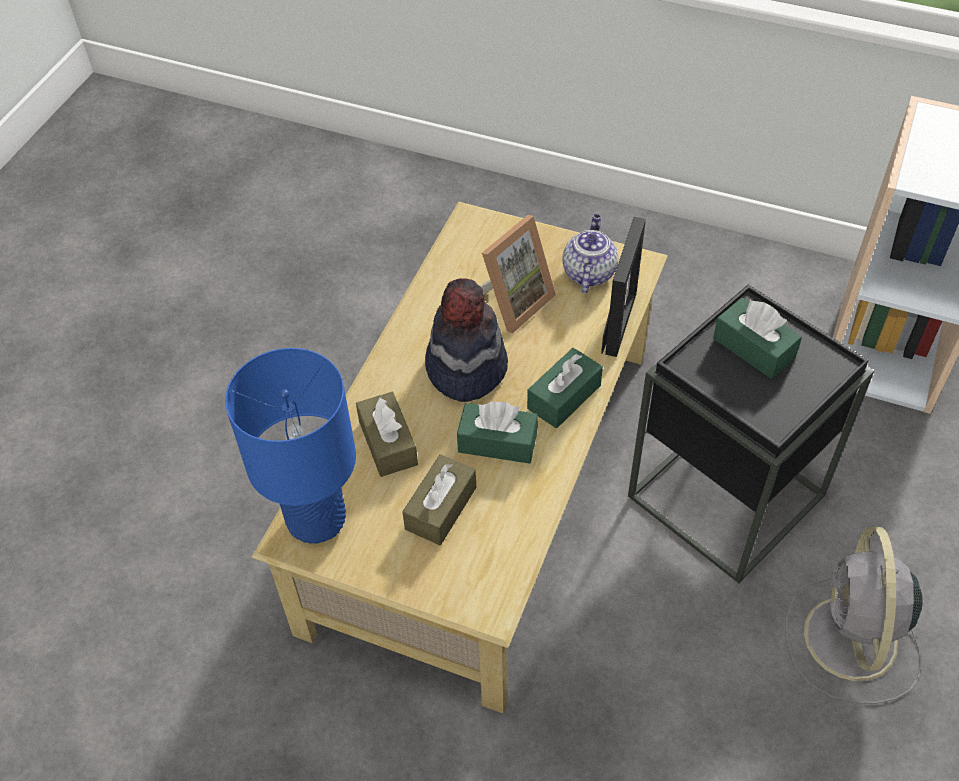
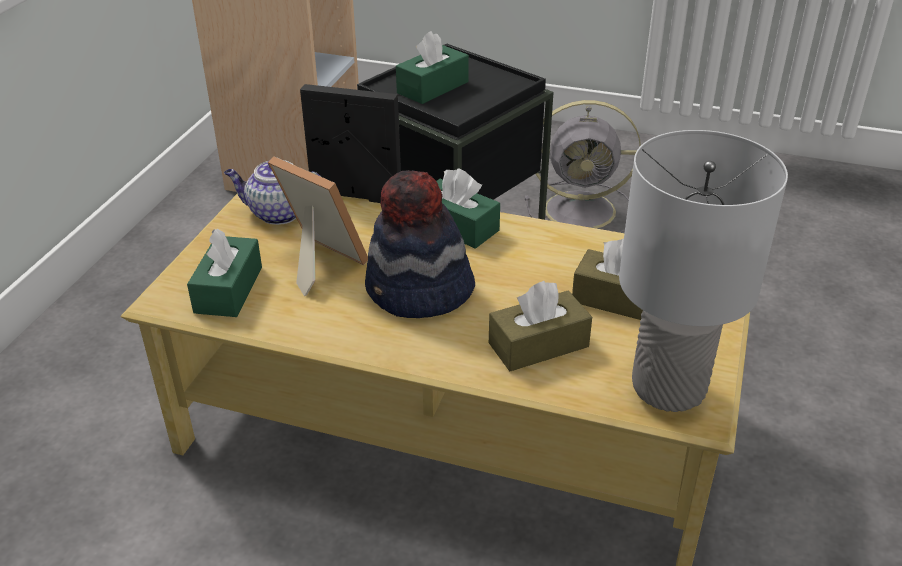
camera: 95 degrees left, 15 degrees down
(316, 522) = (666, 394): blue table lamp -> grey table lamp
(497, 442) = (523, 266): green tissue box -> green tissue box (228, 290)

